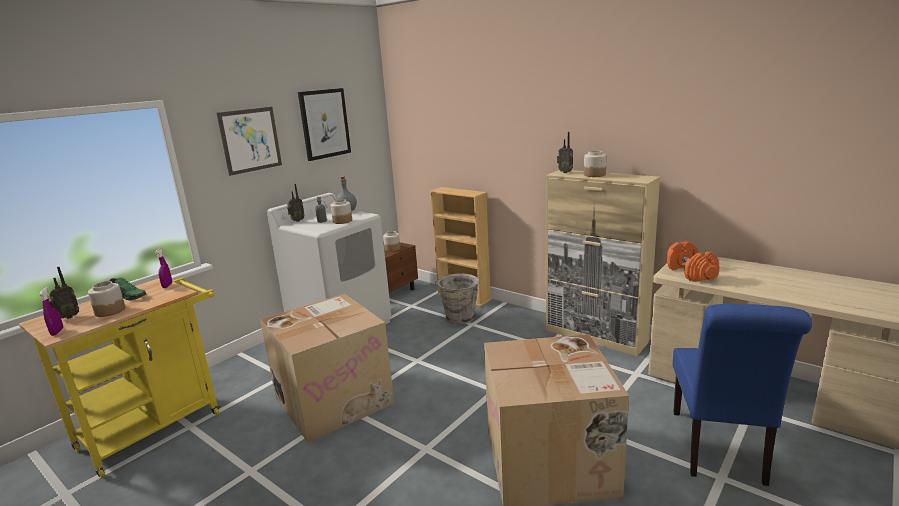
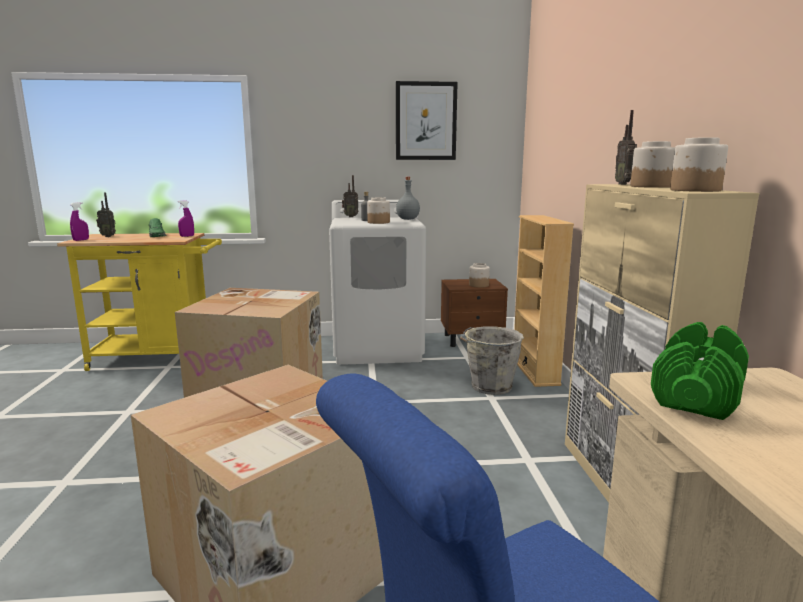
camera: 45 degrees right, 5 degrees down
(110, 311) = (126, 238): jar -> jar (694, 190)
(250, 140) = (329, 126): picture -> none
(690, 273) = (696, 395): orange dumbbell -> green dumbbell

